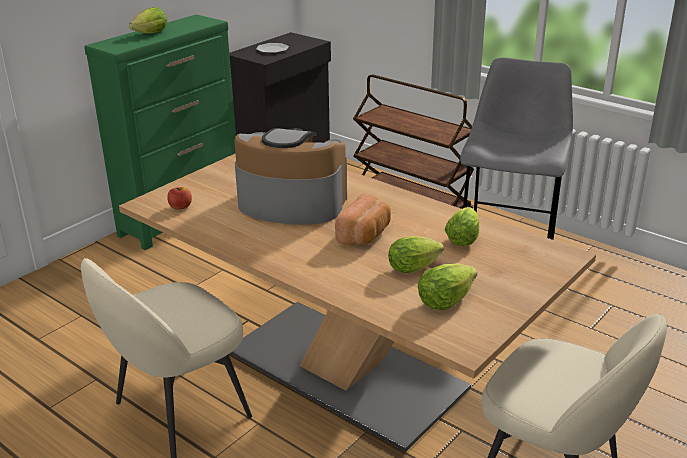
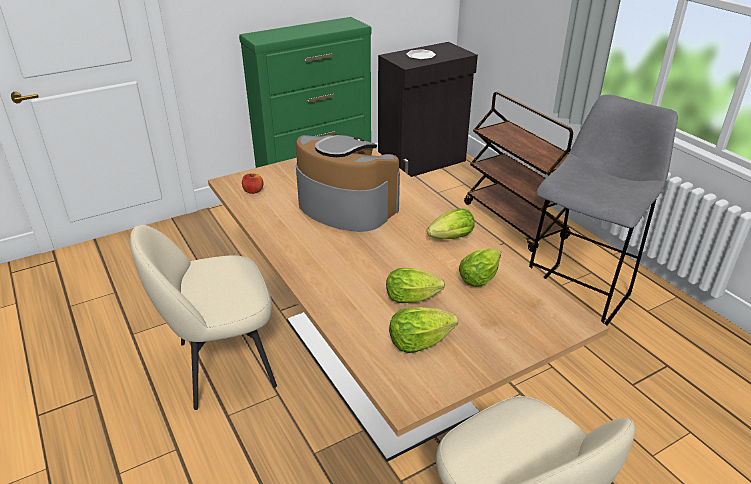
camera: 20 degrees right, 5 degrees up
(149, 34) = (297, 30): lettuce -> lettuce (449, 239)
(365, 235) = (390, 253): bread -> none

